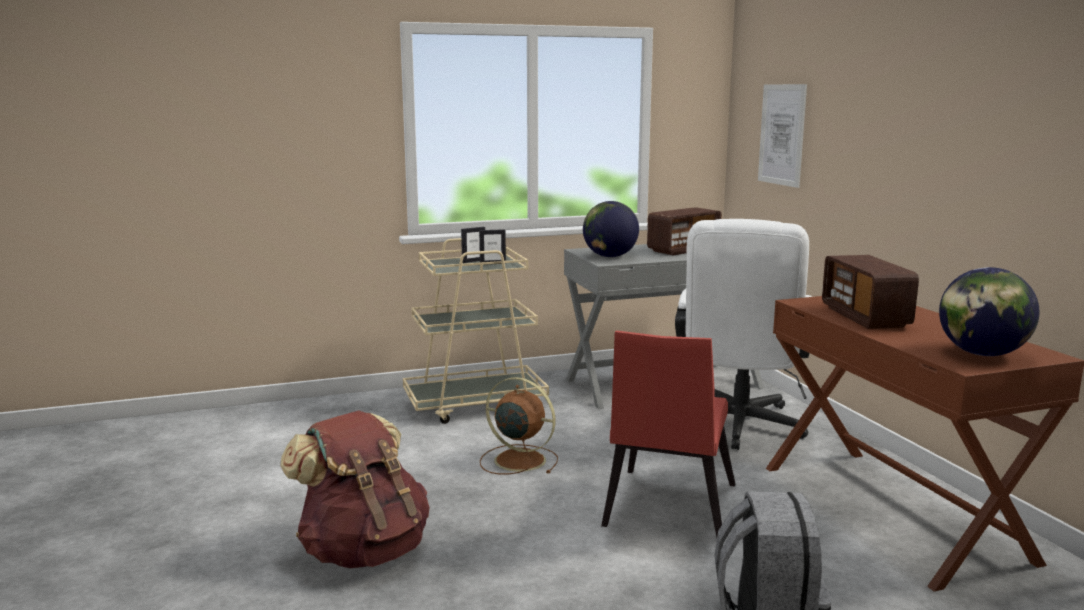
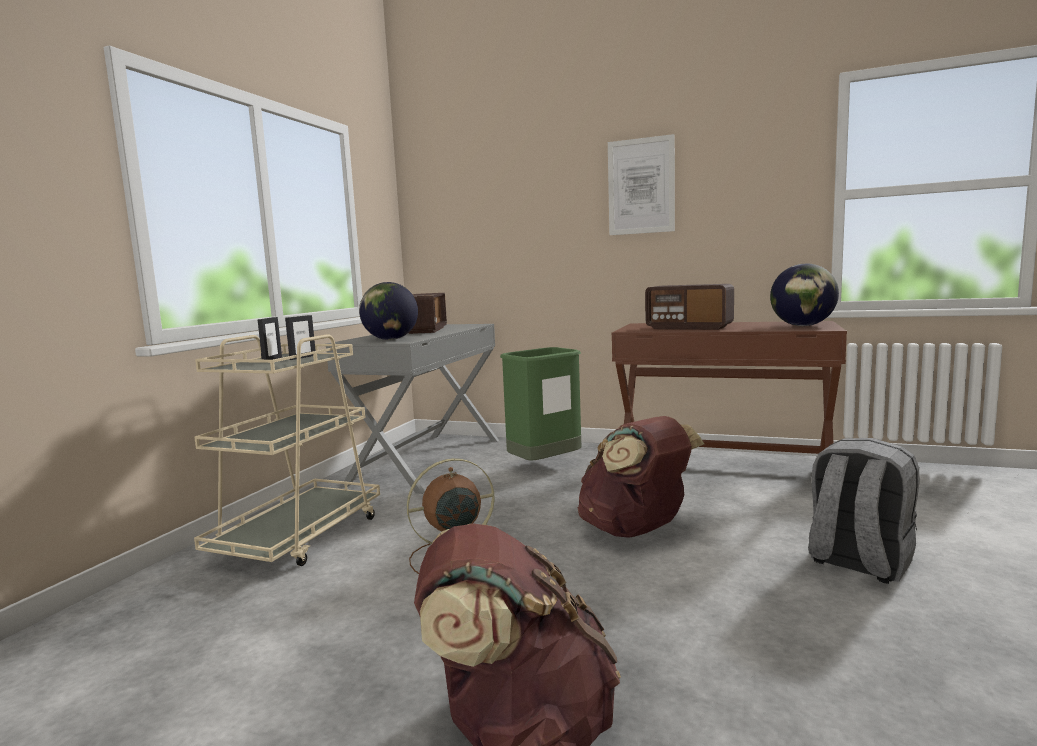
camera: 50 degrees left, 5 degrees down
(667, 509) = (636, 530): red chair -> brown backpack
(738, 428) = (544, 466): white office chair -> green trash can
(782, 134) = (477, 225): picture -> picture (641, 186)

